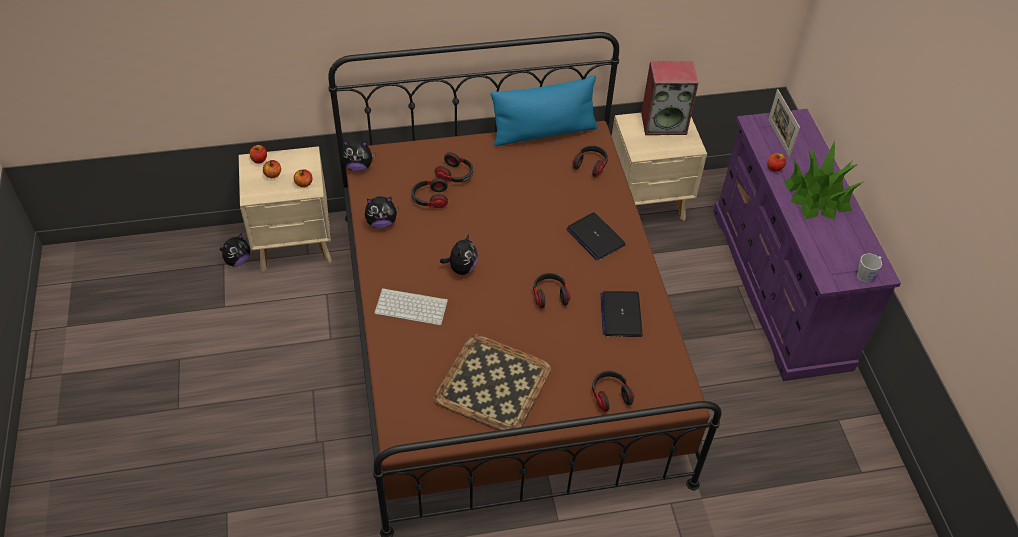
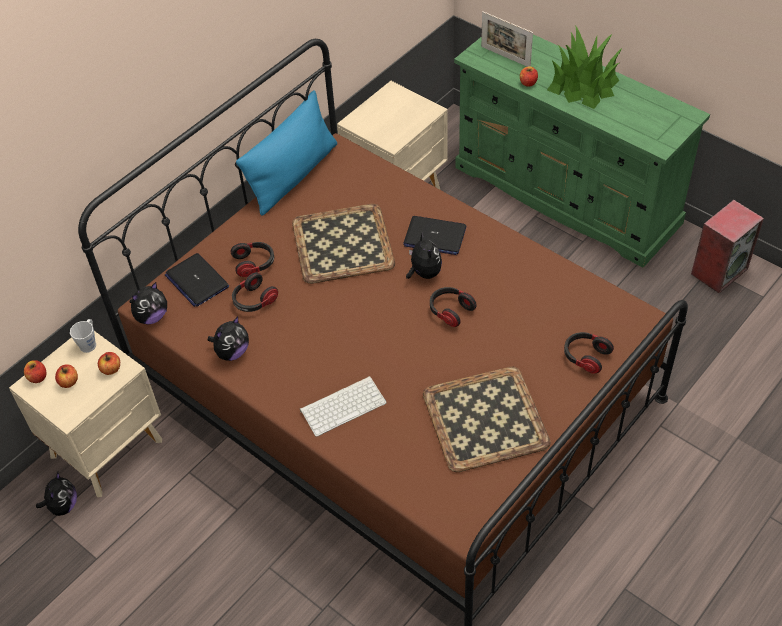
camera: 35 degrees left, 0 degrees up
(461, 268) = (350, 341): plush toy -> plush toy (424, 273)
(526, 199) = (341, 243): none -> tray
(590, 165) = (365, 178): headphones -> none
(621, 314) = (524, 286): laptop -> laptop (196, 281)
(664, 123) = (386, 105): speaker -> speaker (719, 270)
(780, 287) = (567, 195): purple dresser -> green dresser
(866, 275) = (681, 124): grey mug -> grey mug (89, 343)

